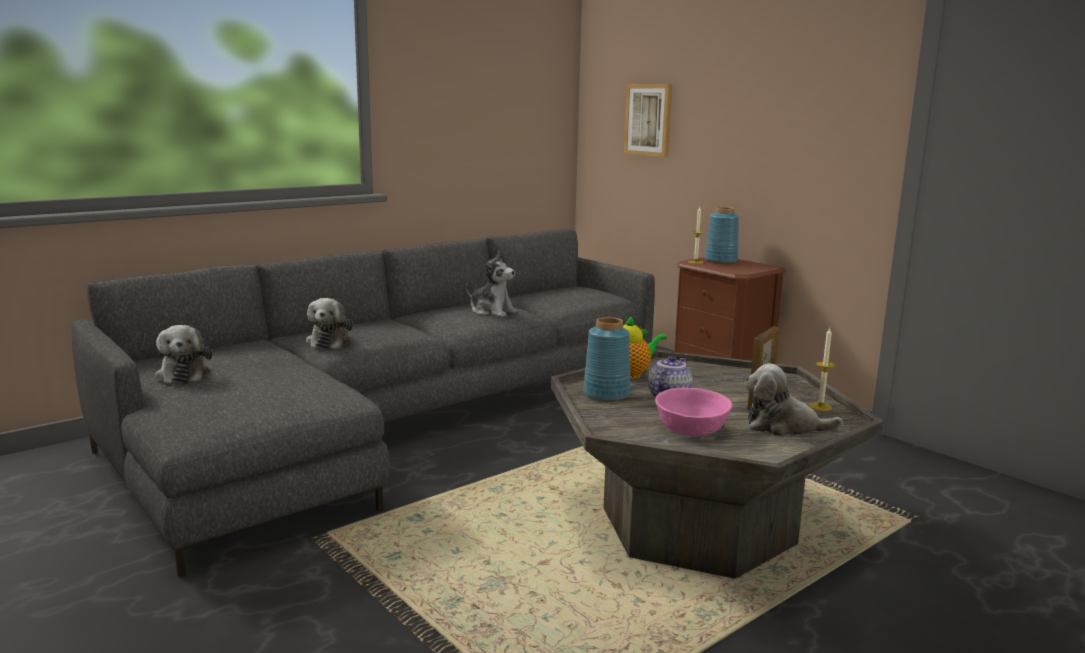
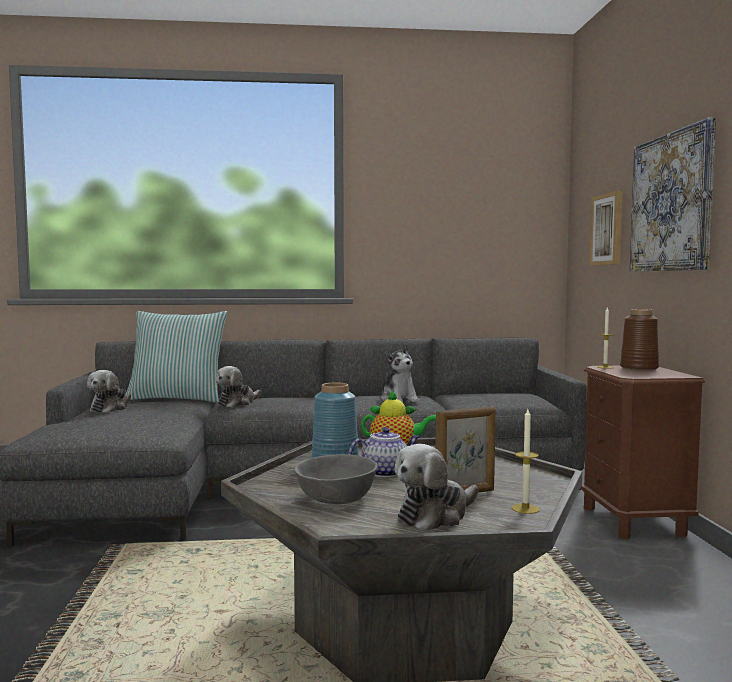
camera: 35 degrees right, 10 degrees down
(227, 345) = (177, 399): none -> pillow
(691, 430) = (336, 498): pink bowl -> grey bowl
(720, 261) = (638, 368): blue vase -> brown vase
(745, 108) = (672, 202): none -> picture
(783, 426) = (435, 515): plush toy -> plush toy turned 90 degrees counterclockwise

